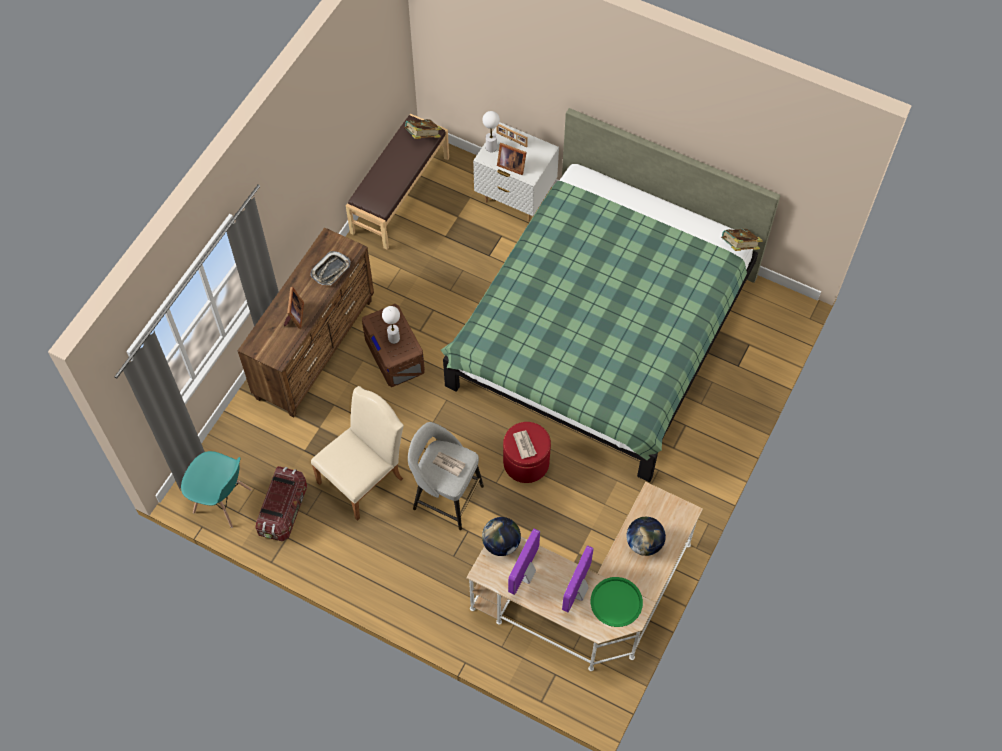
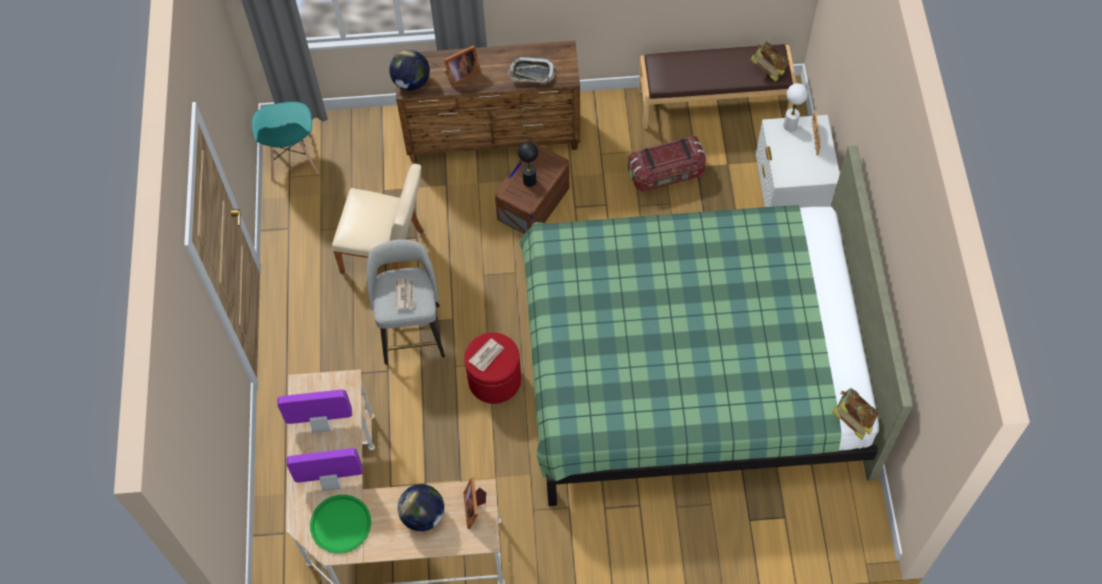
camera: 60 degrees right, 0 degrees up
(284, 510) = (314, 210): storage box -> storage box (666, 174)
(394, 338) = (530, 181): white table lamp -> black table lamp
(501, 543) = (342, 385): globe -> globe (411, 82)
(511, 165) = (783, 154): picture frame -> picture frame (475, 507)

